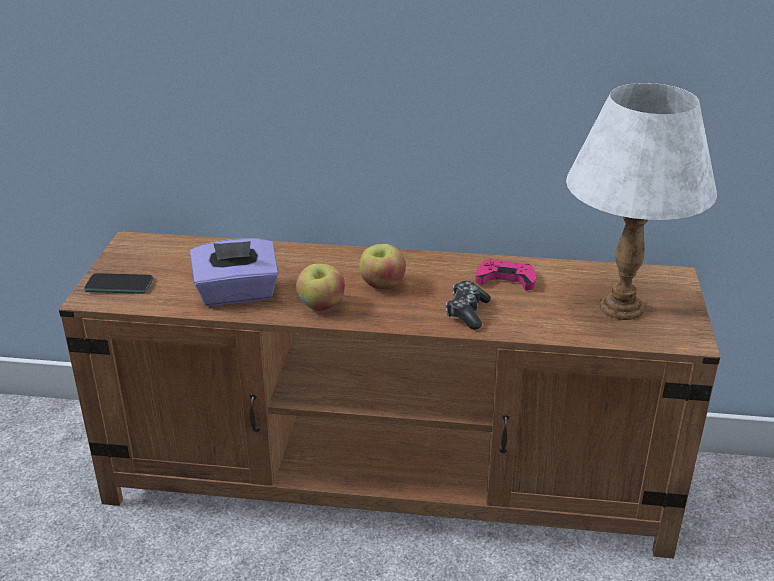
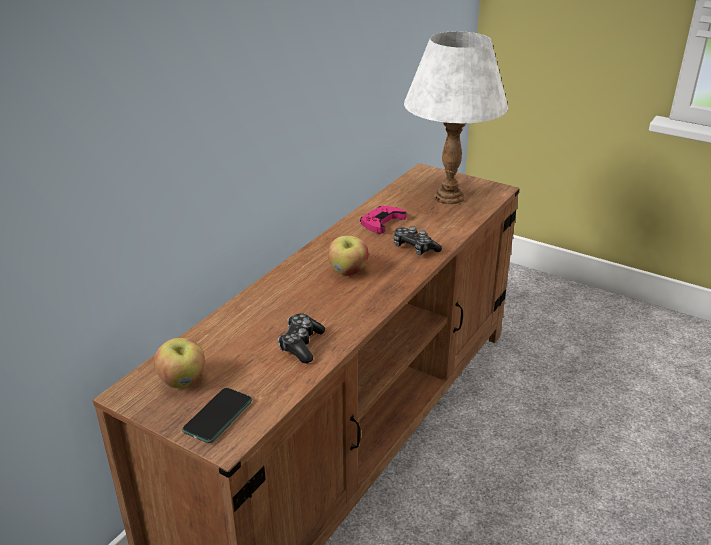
camera: 65 degrees left, 0 degrees up
(237, 294) = (301, 345): purple tissue box -> game controller
(321, 306) = (357, 306): apple -> apple (183, 381)

